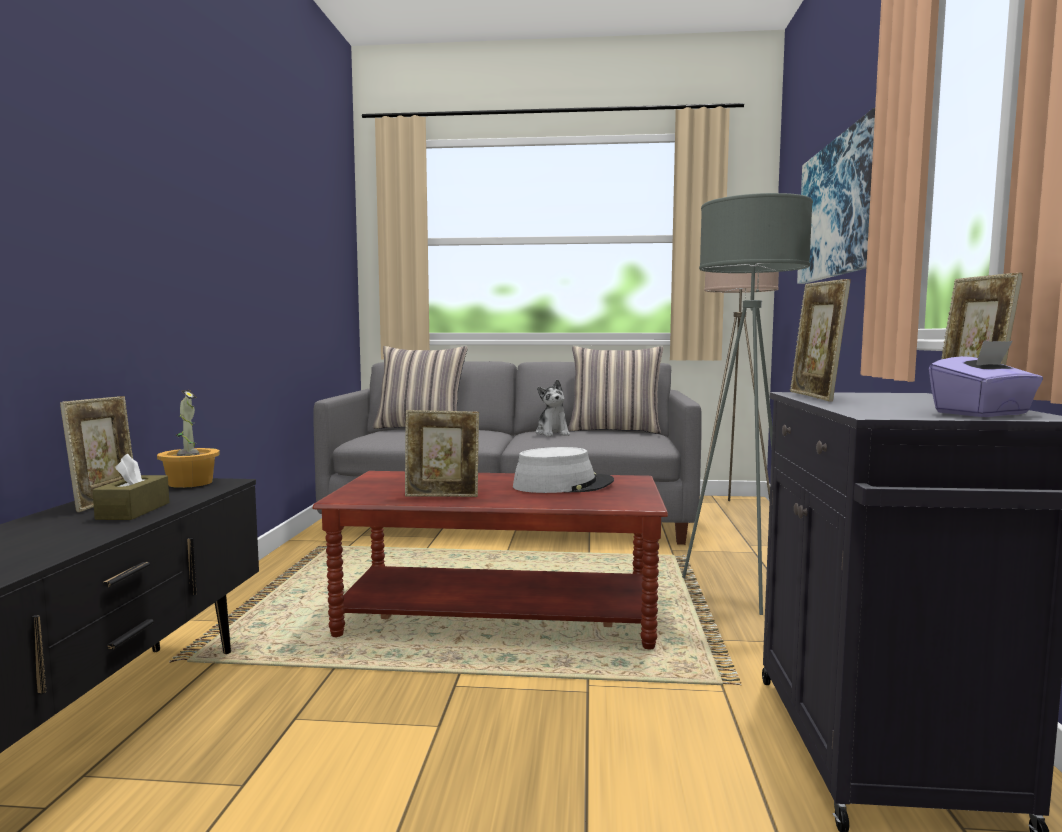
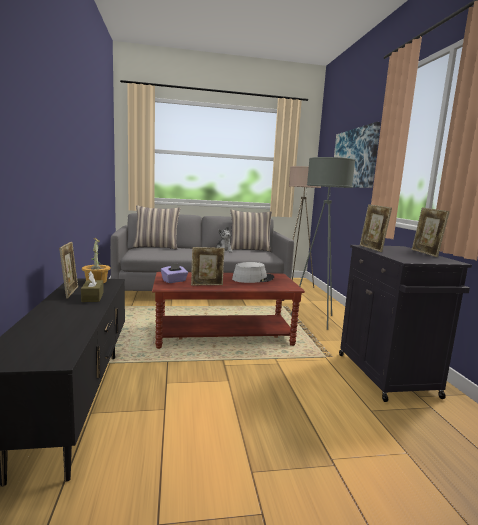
camera: 15 degrees left, 5 degrees up
(983, 414) = (437, 260): purple tissue box -> purple tissue box (174, 281)

